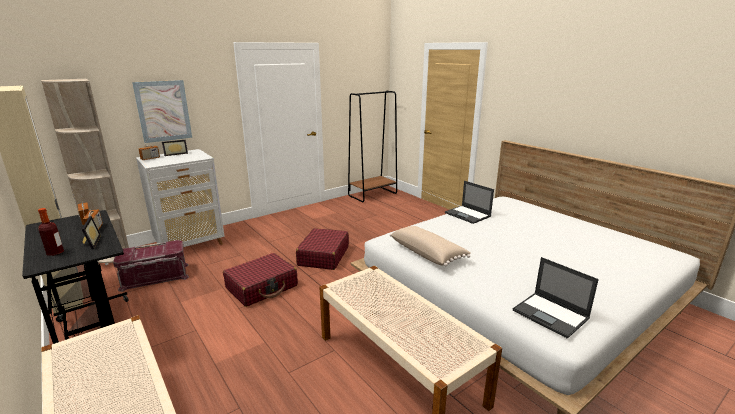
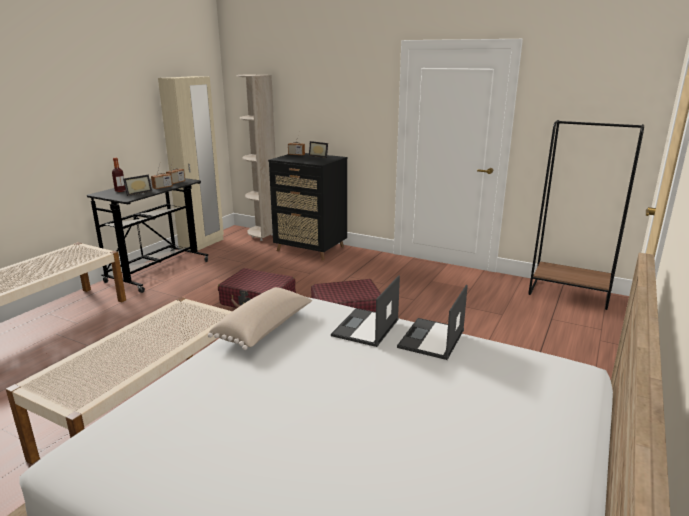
camera: 65 degrees right, 0 degrees up
(155, 277) = (245, 257): red storage box -> none
(163, 111) = (324, 112): picture -> none
(190, 243) = (311, 249): white dresser -> black dresser
(551, 315) = (119, 440): laptop -> laptop (365, 328)

